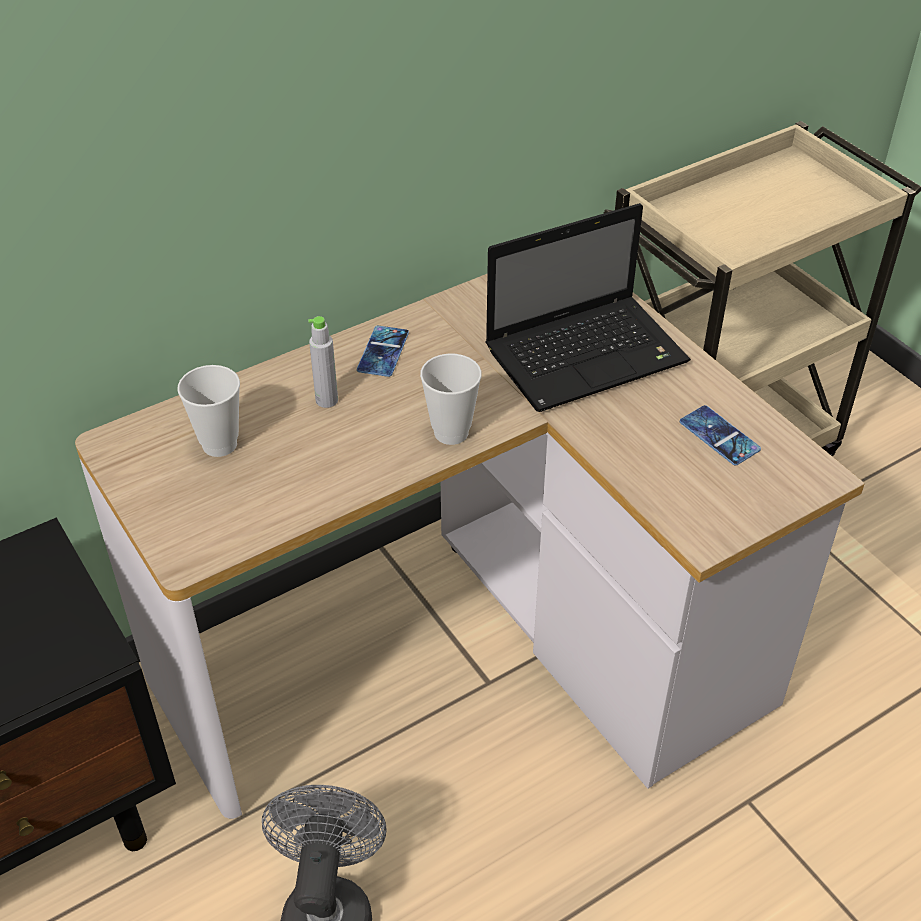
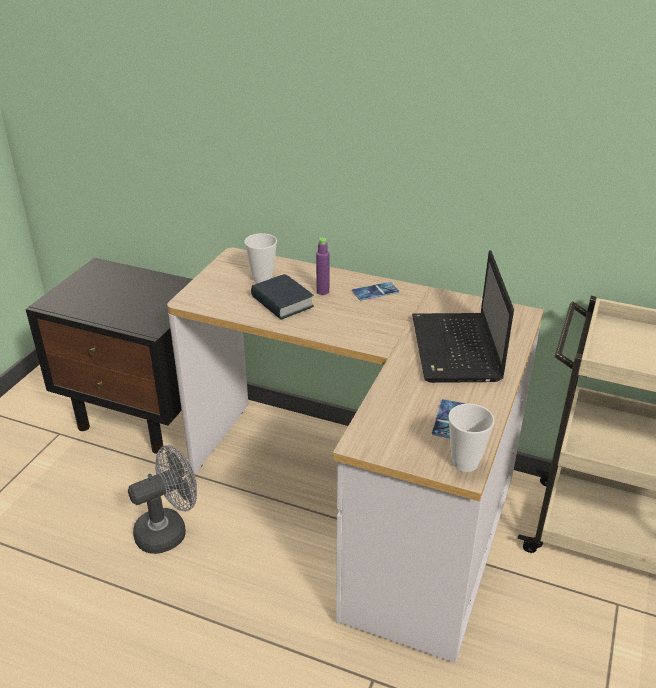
camera: 55 degrees right, 10 degrees down
(310, 455) = (282, 302): none -> book
(326, 400) = (322, 291): grey bottle -> purple bottle
(451, 432) = (342, 333): cup -> cup (465, 462)
(588, 354) = (457, 350): laptop -> laptop turned 60 degrees clockwise

